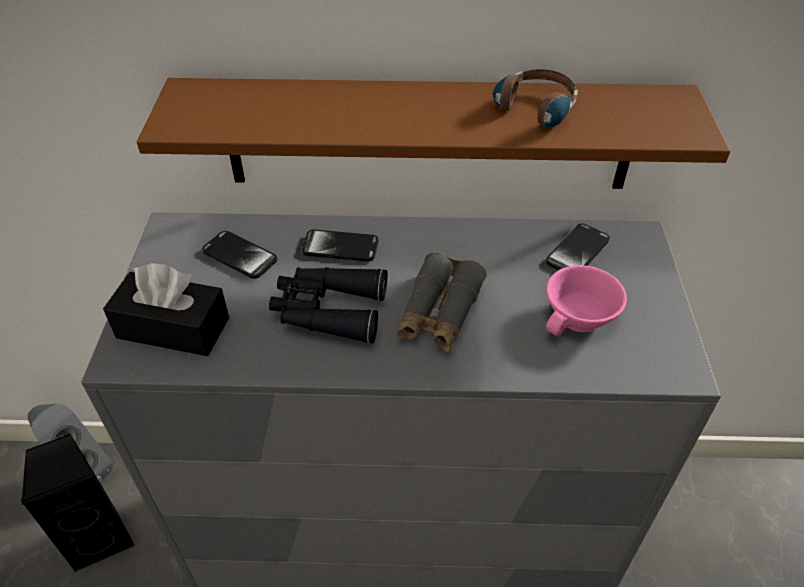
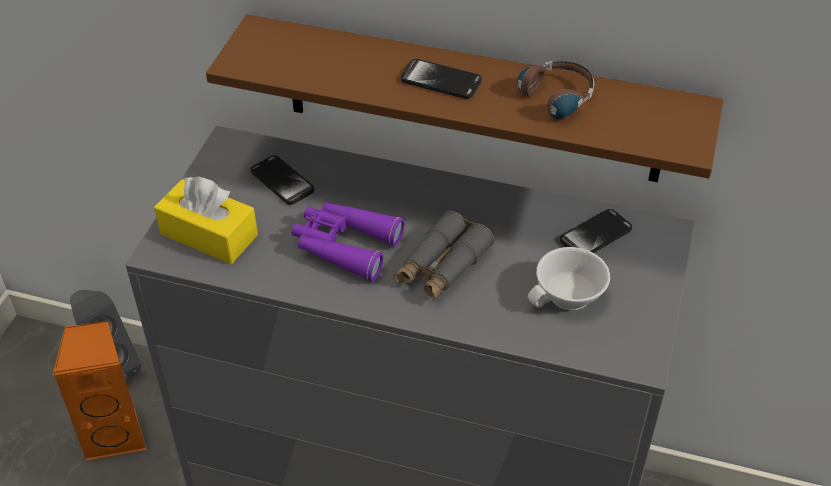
camera: 15 degrees right, 0 degrees up
(101, 536) = (116, 433): black speaker -> orange speaker
(173, 328) = (209, 234): black tissue box -> yellow tissue box
(328, 311) = (344, 246): black binoculars -> purple binoculars
(340, 247) = (374, 190): phone -> phone (441, 81)
(581, 318) = (569, 297): pink cup -> white cup

